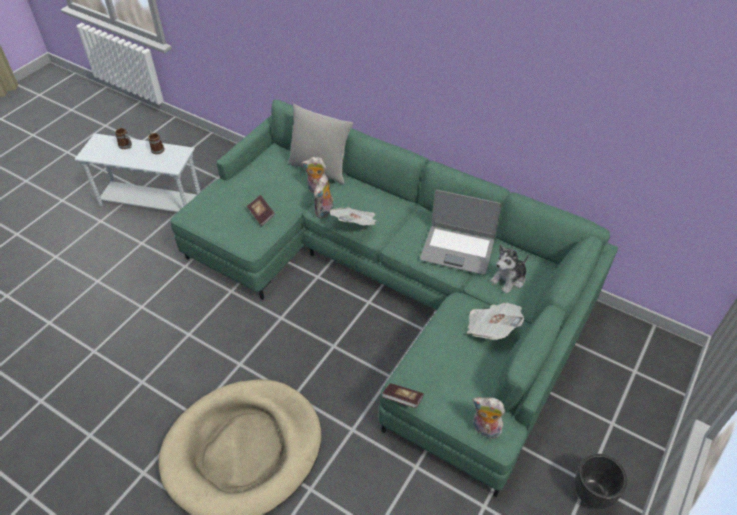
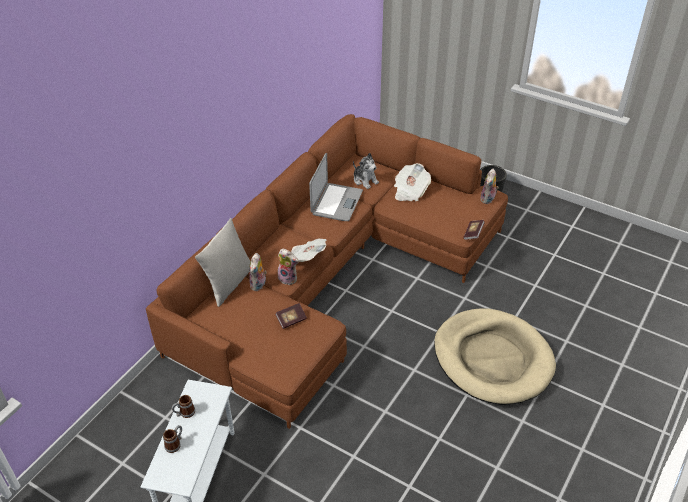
camera: 90 degrees left, 5 degrees down
(394, 289) = (332, 275): green sofa -> brown sofa

